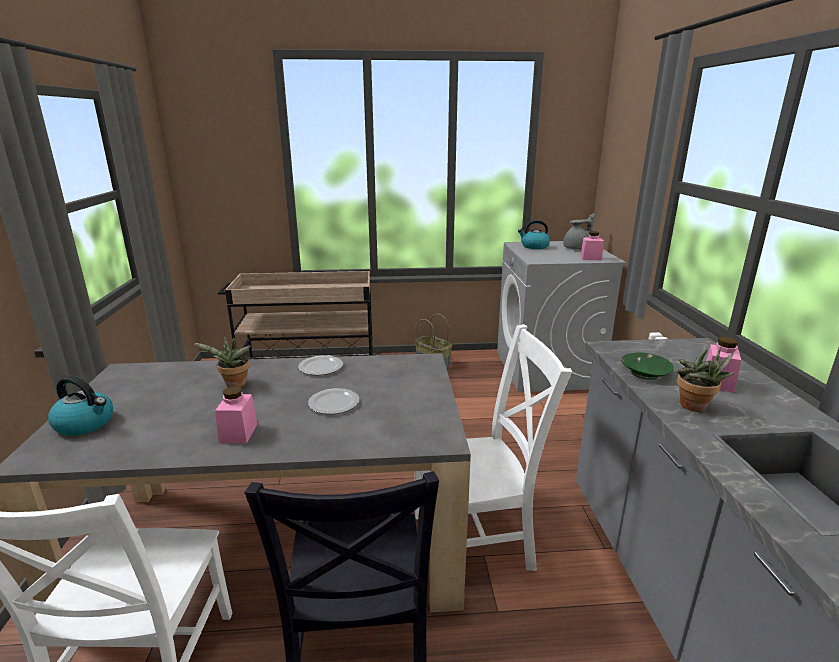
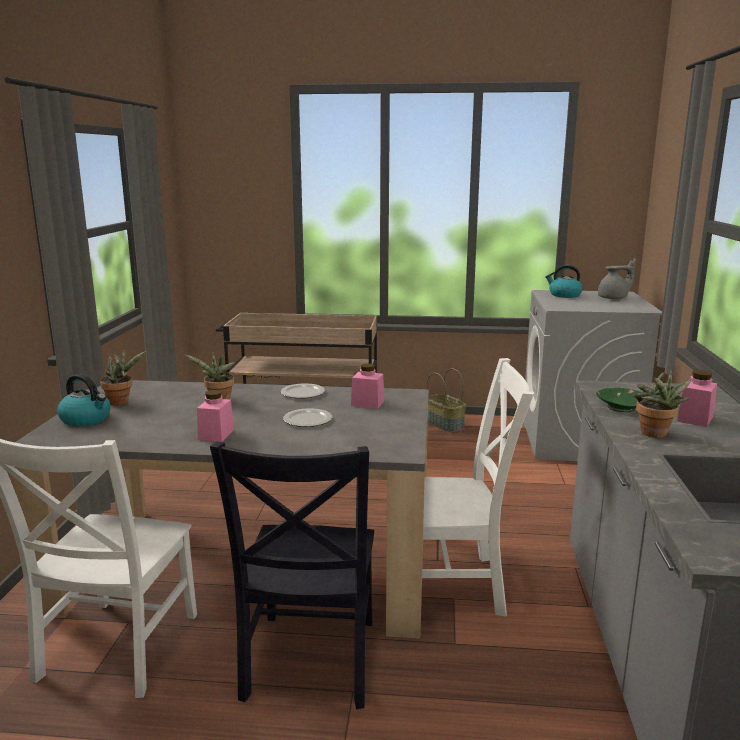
camera: 10 degrees right, 5 degrees down
(126, 395) = (122, 402): none -> potted plant
(590, 258) = (624, 308): pink jar -> pink jar (367, 403)

